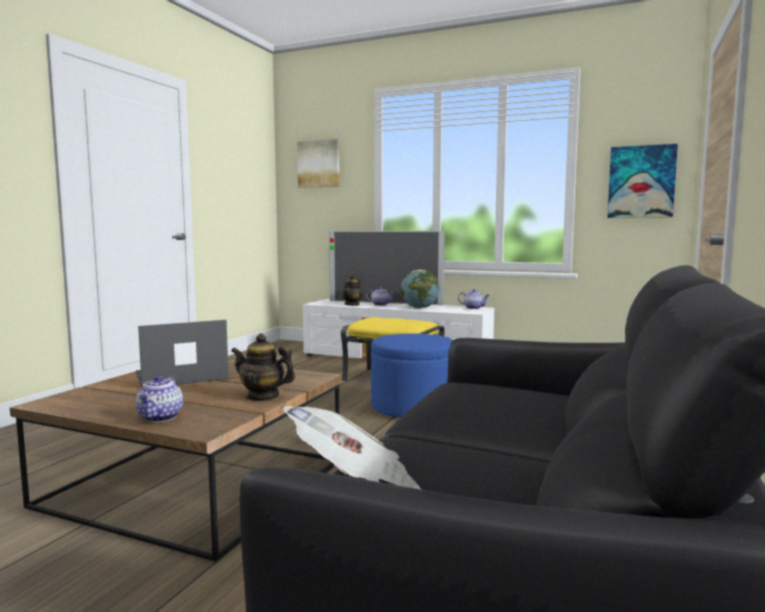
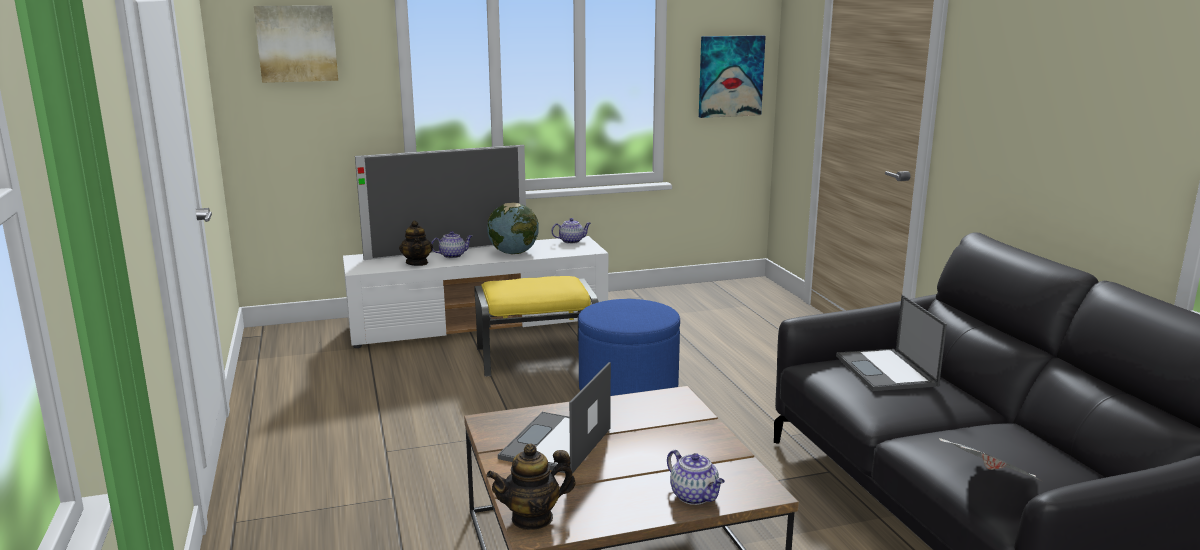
camera: 40 degrees left, 10 degrees up
(263, 396) = (703, 438): teapot -> teapot (532, 518)
(507, 395) = (886, 371): none -> laptop

